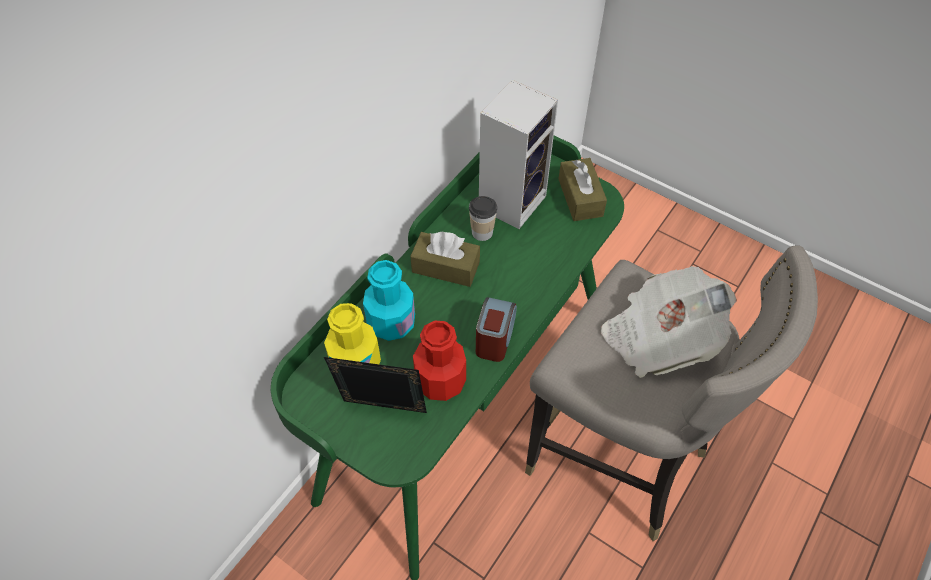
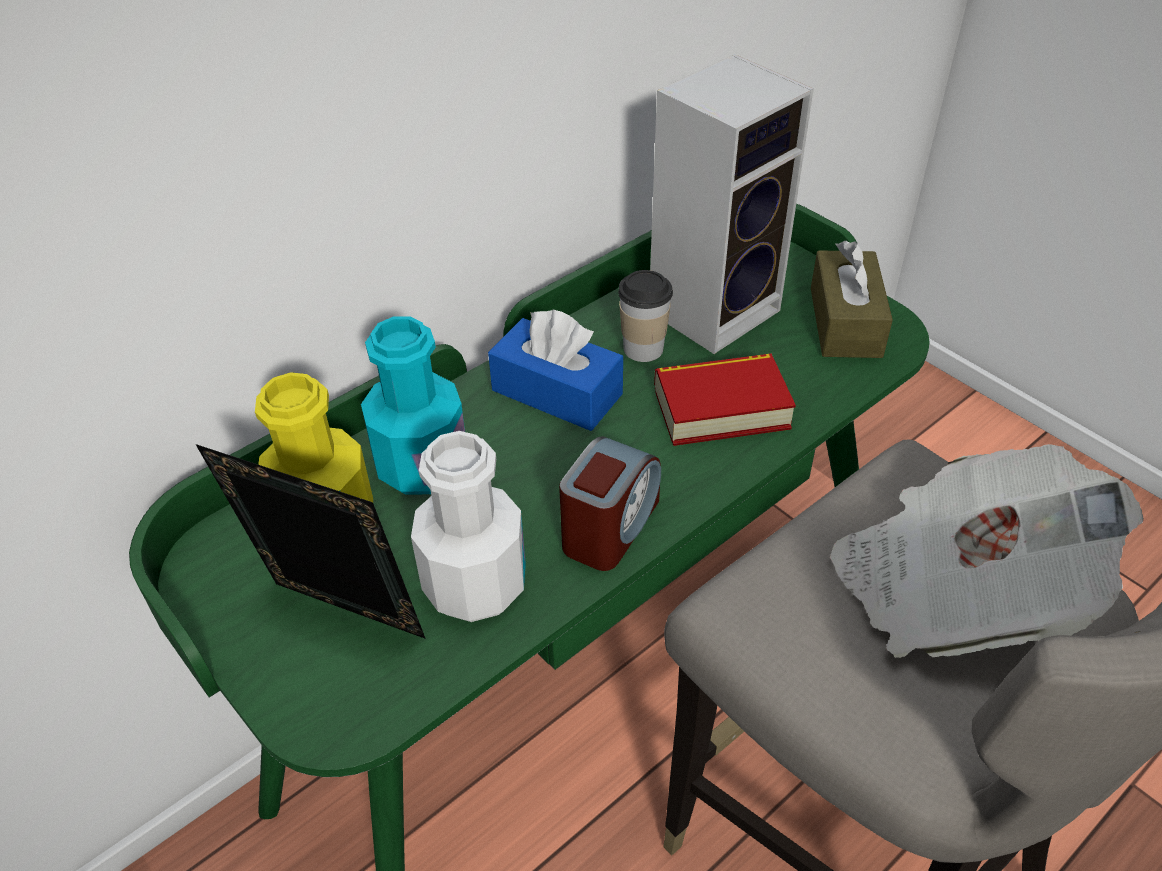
camera: 15 degrees right, 10 degrees down
(440, 381) = (475, 584): red bottle -> white bottle
(445, 267) = (557, 392): brown tissue box -> blue tissue box
(530, 261) = (721, 408): none -> book

